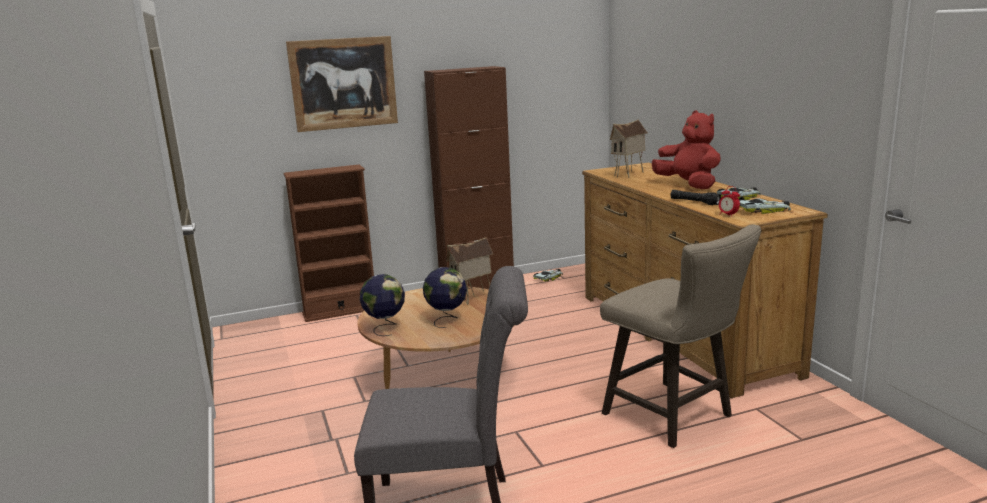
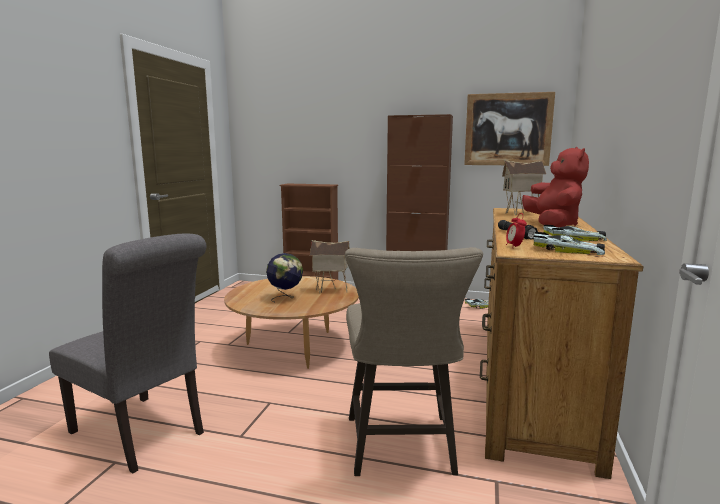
camera: 35 degrees right, 5 degrees down
(343, 83) = (334, 123): picture -> picture (508, 129)
(385, 328) = (243, 292): globe -> none

